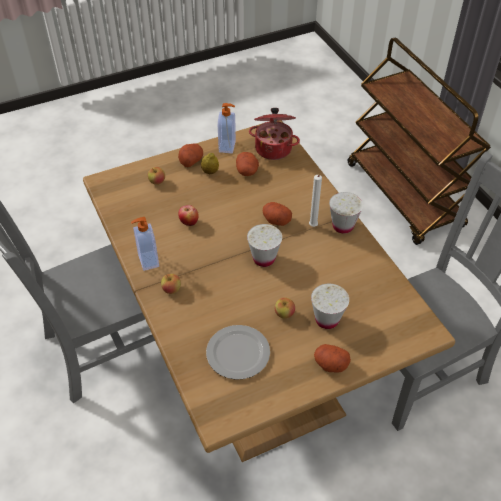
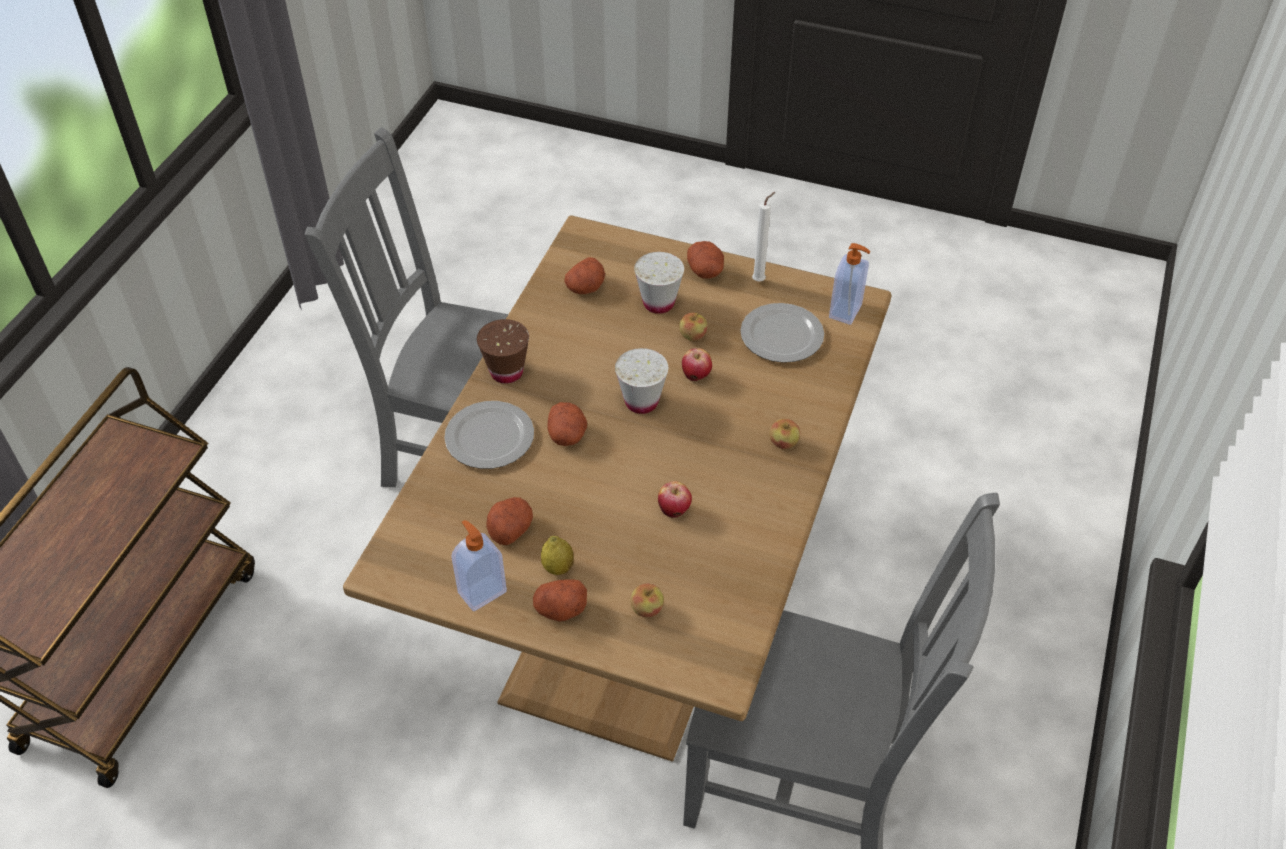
camera: 135 degrees left, 0 degrees up
(147, 261) = (777, 498): soap dispenser -> soap dispenser (846, 312)
(254, 292) = (696, 376): none -> apple
(274, 148) = (427, 537): cooking pot -> none
(306, 196) = (491, 437): none -> plate
(312, 227) = (539, 396): white candle -> white candle (760, 280)
(343, 226) = (506, 372): white cup -> brown cup
(375, 298) = (585, 287): none -> potato

